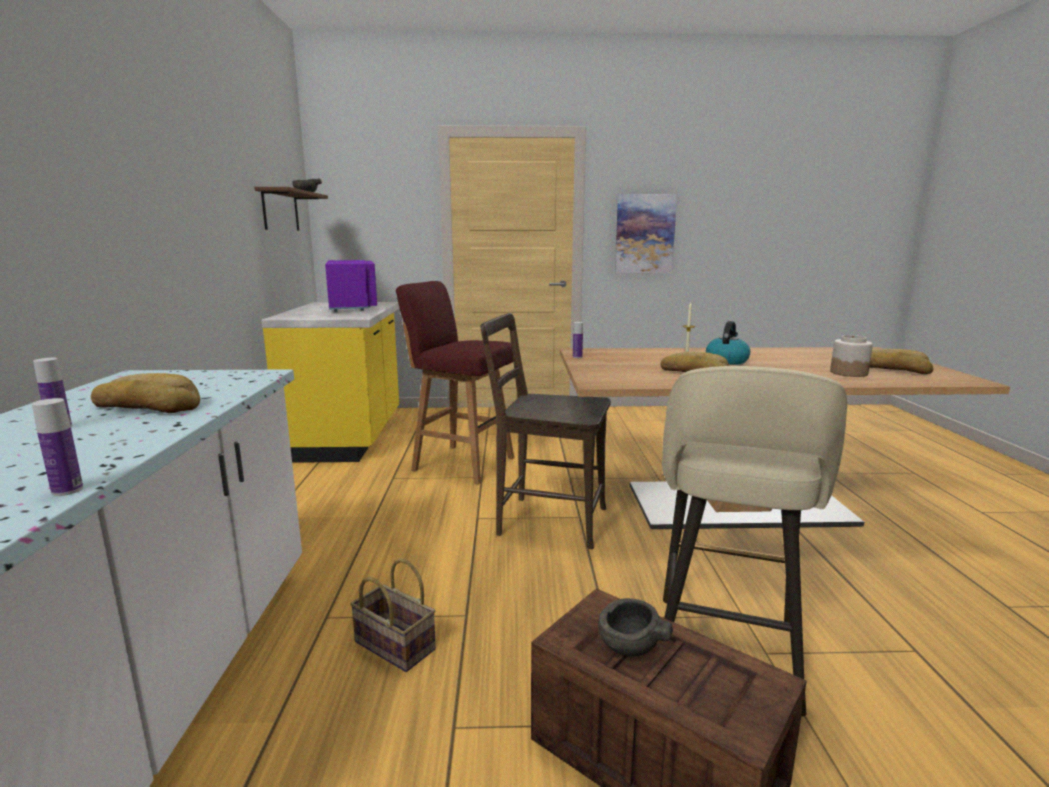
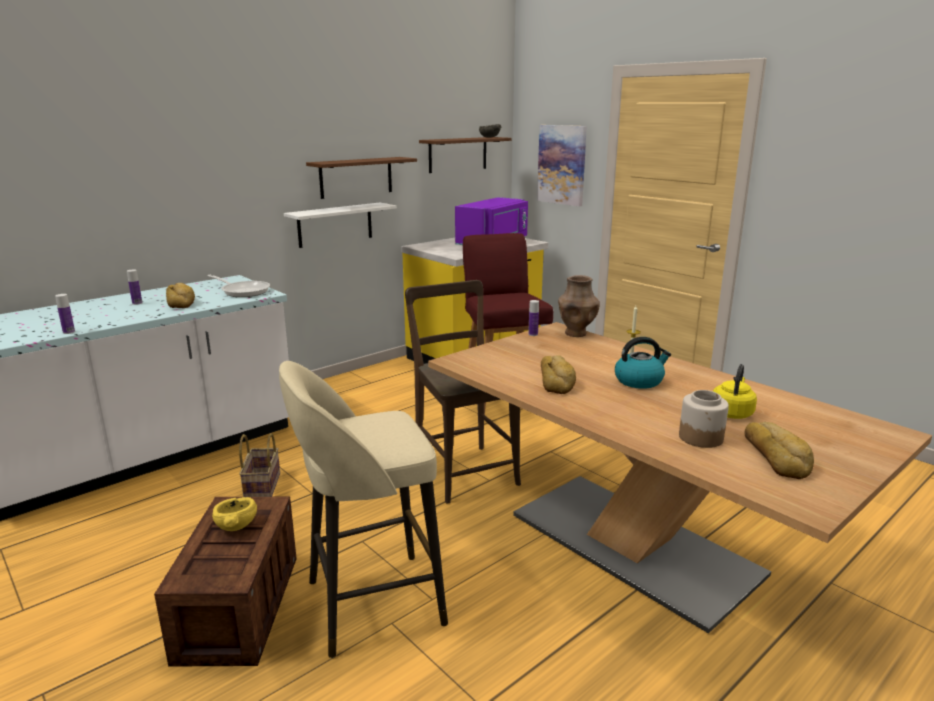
camera: 50 degrees right, 5 degrees up
(202, 291) = (335, 225): none -> white shelf
(213, 226) = (356, 177): none -> brown shelf
(215, 379) = (243, 291): none -> frying pan
(599, 350) = (576, 333): none -> brown vase
(629, 646) = (235, 526): grey bowl -> yellow bowl
(644, 234) = (825, 199): picture -> picture (562, 165)
(811, 360) = (732, 412): none -> yellow kettle

